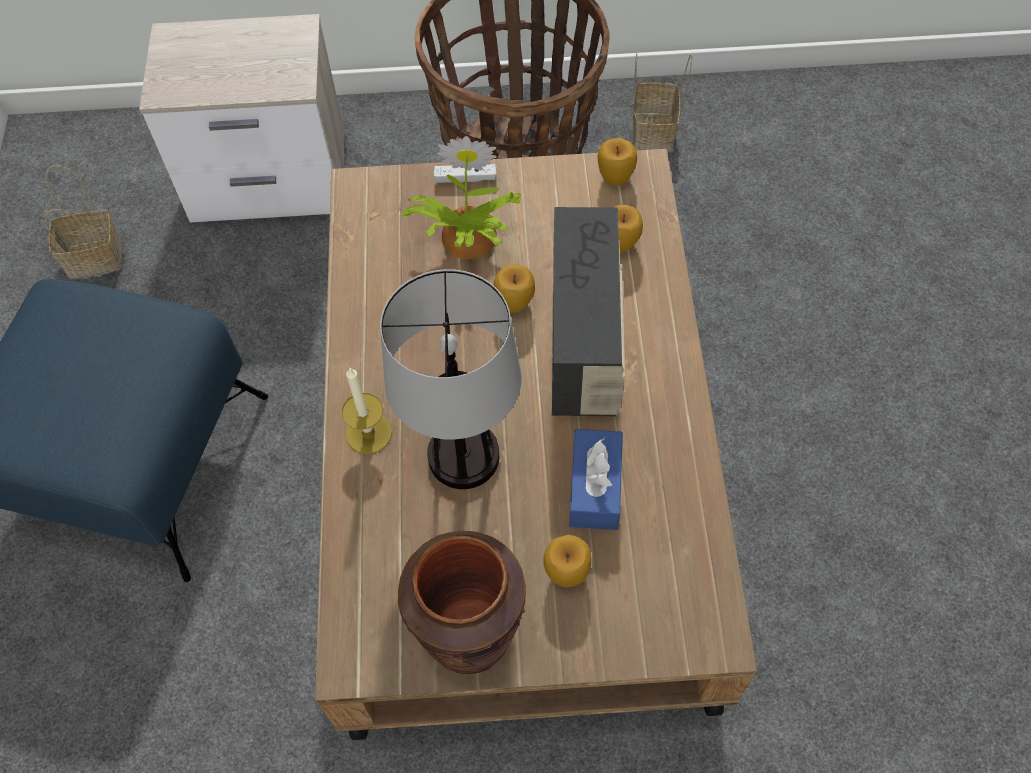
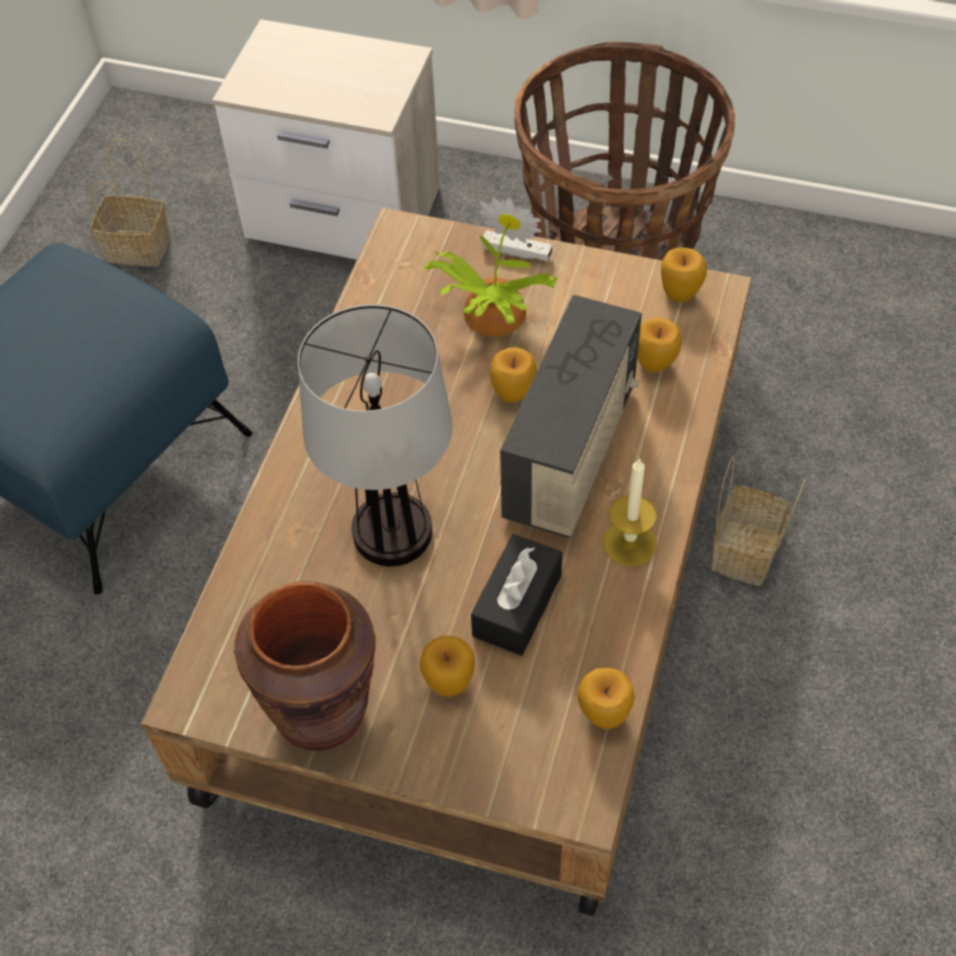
camera: 20 degrees right, 5 degrees down
(368, 433) = (306, 479): candle -> candle (629, 543)
(595, 487) = (517, 605): blue tissue box -> black tissue box
(654, 133) = (783, 273): basket -> basket (746, 554)
(704, 557) = (604, 714): none -> apple

